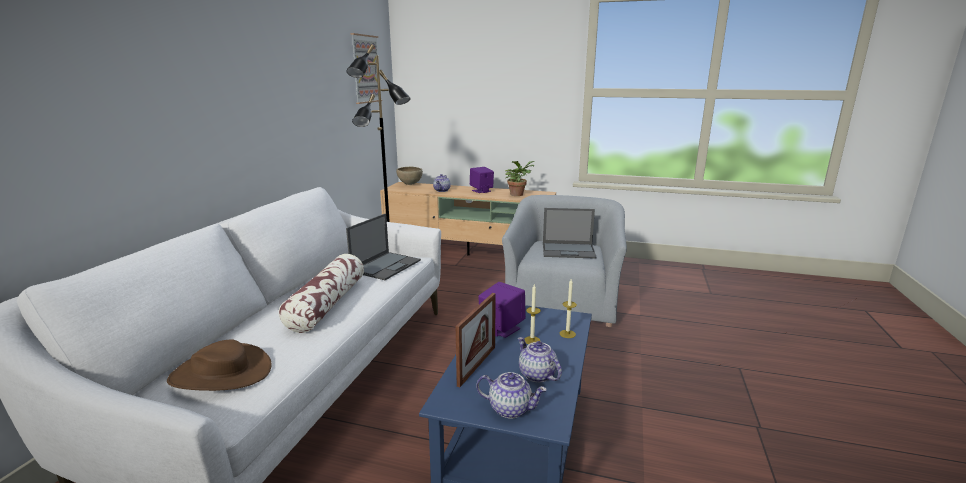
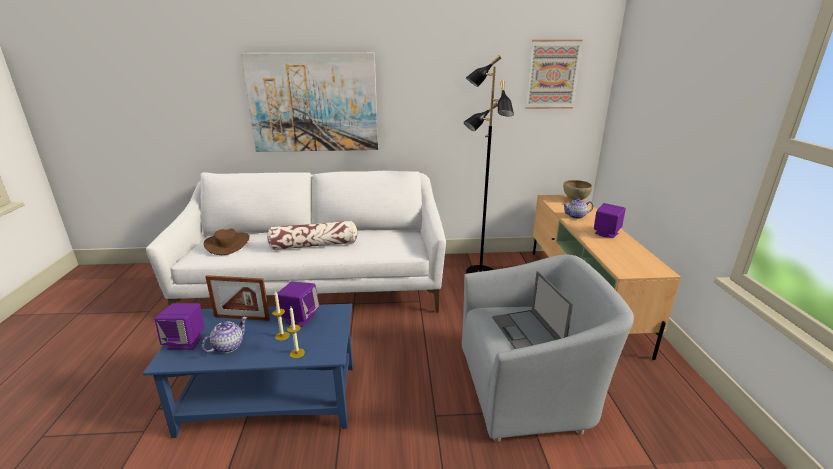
camera: 70 degrees right, 5 degrees up
(168, 114) = (313, 103): none -> picture
(386, 265) = (388, 246): laptop -> none
(510, 409) = (186, 341): teapot -> purple speaker
(517, 194) = (624, 254): potted plant -> none

